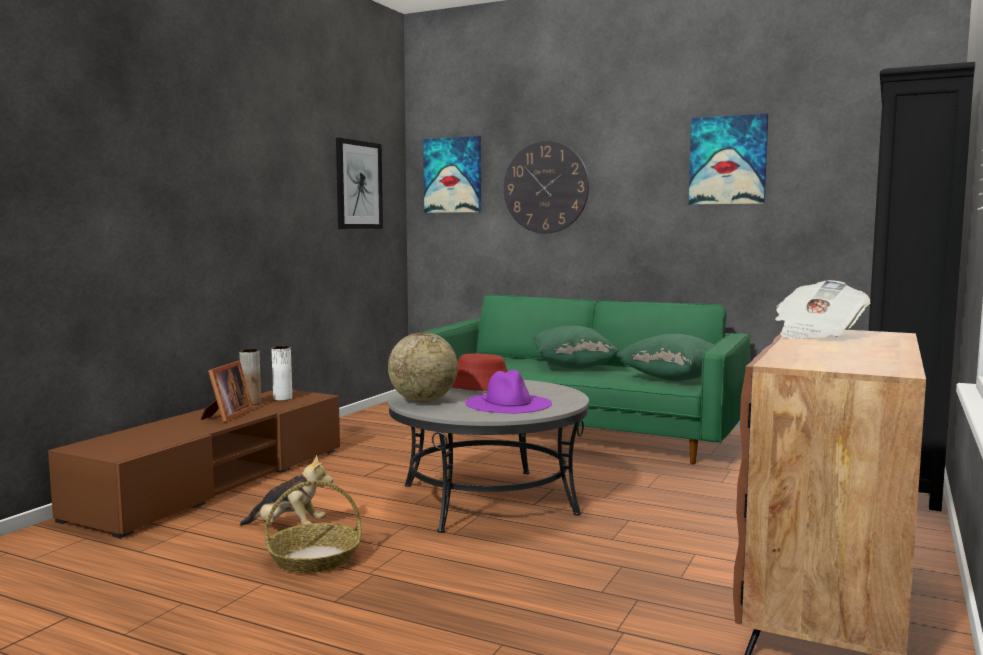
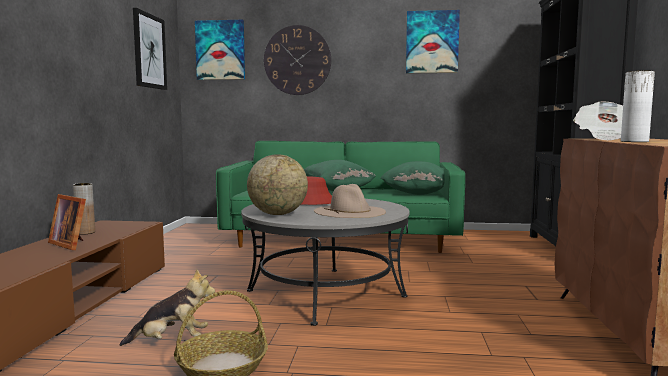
camera: 20 degrees left, 0 degrees up
(227, 416) = (71, 244): picture frame -> picture frame turned 135 degrees clockwise
(282, 398) = (113, 227): white vase -> white vase (634, 141)
(508, 403) = (350, 211): purple hat -> beige hat

